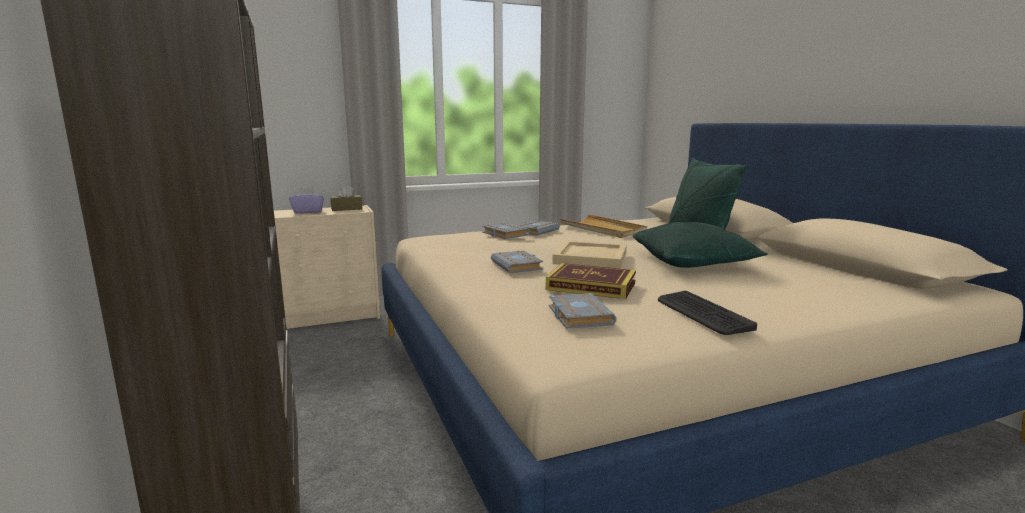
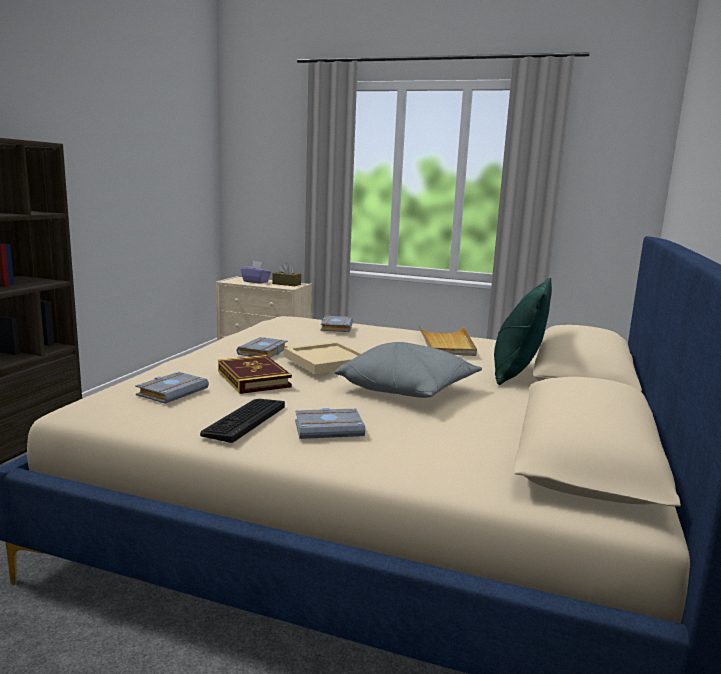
camera: 40 degrees right, 0 degrees up
(536, 231) = (382, 331): grey book -> grey book (330, 428)
(694, 263) = (408, 390): green pillow -> grey pillow

